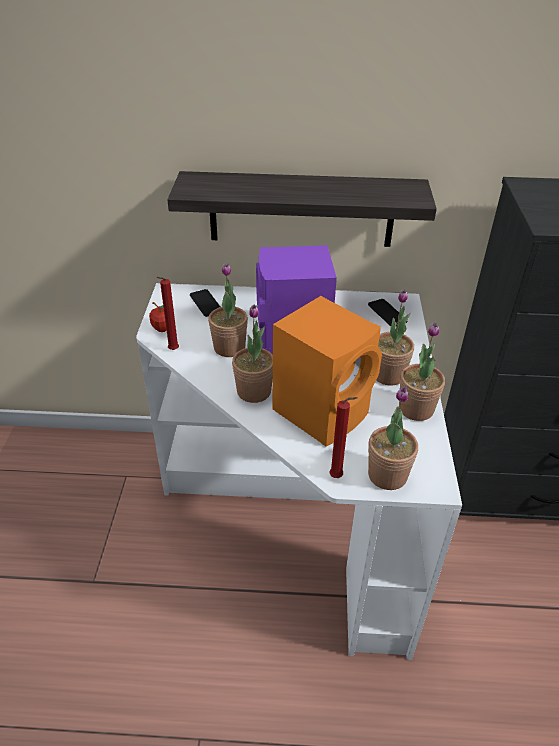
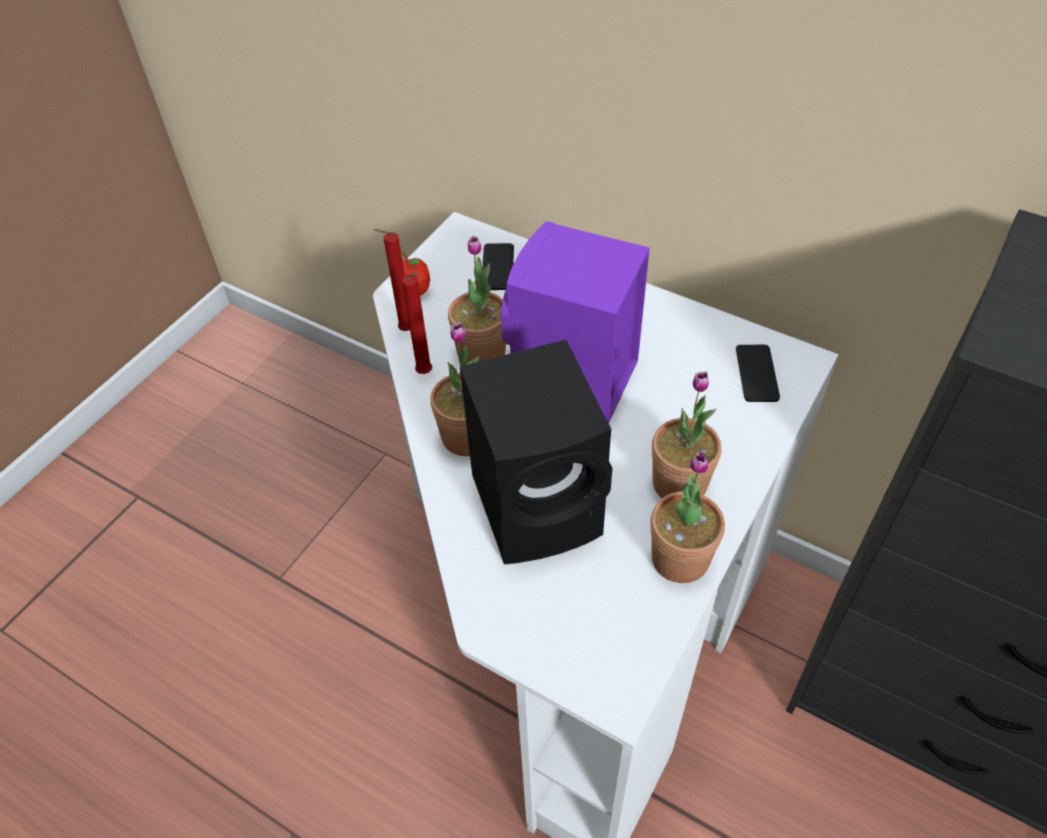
camera: 30 degrees right, 10 degrees up
(301, 209) = (667, 165): shelf -> none
(323, 410) = (541, 505): orange speaker -> black speaker
(338, 477) = (488, 619): red candle -> red candle (426, 374)
(387, 475) = (558, 648): potted plant -> none

